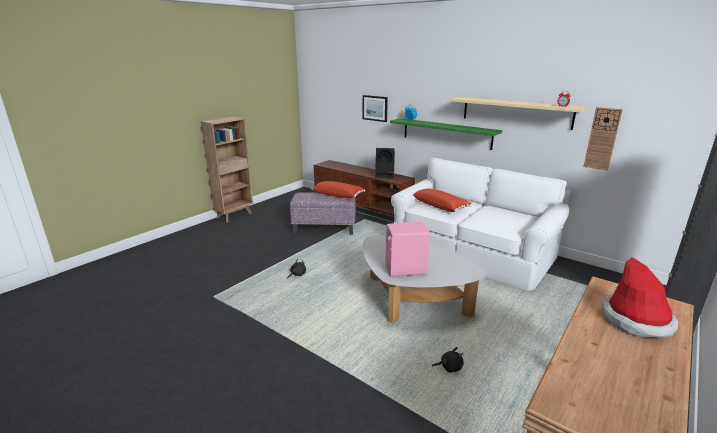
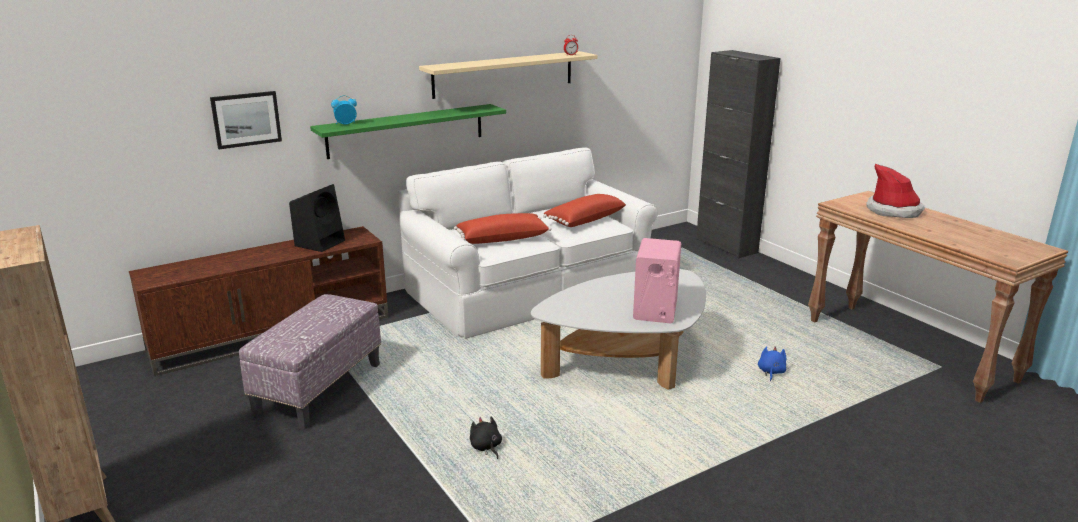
camera: 70 degrees left, 0 degrees up
(338, 195) = (326, 307): red pillow -> red pillow (584, 220)
(449, 367) = (771, 372): black plush toy -> blue plush toy
(602, 139) = (598, 86): wall clock -> none

